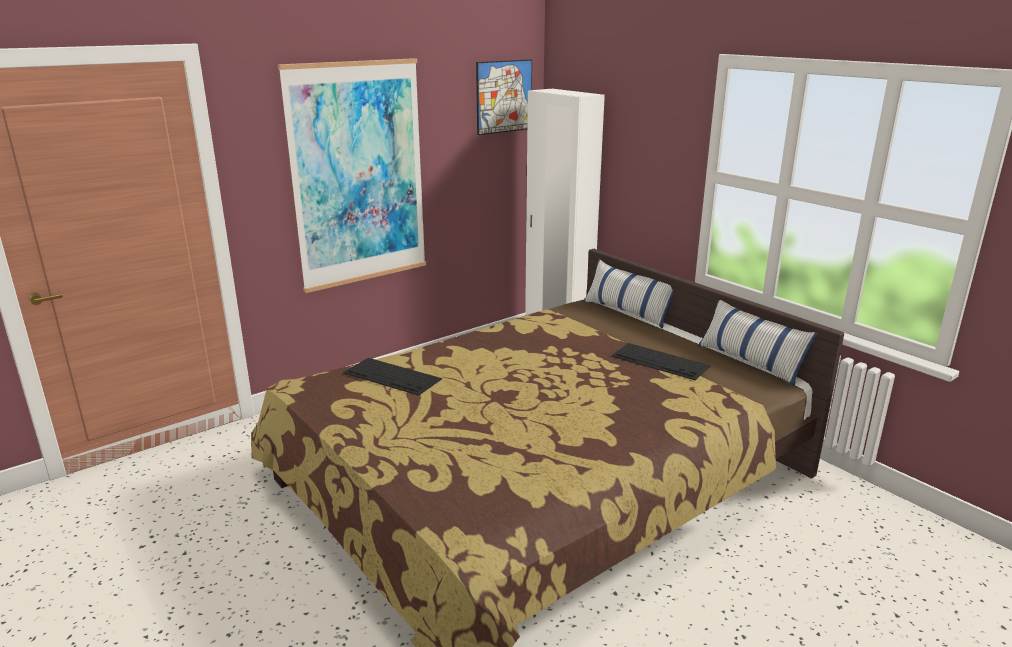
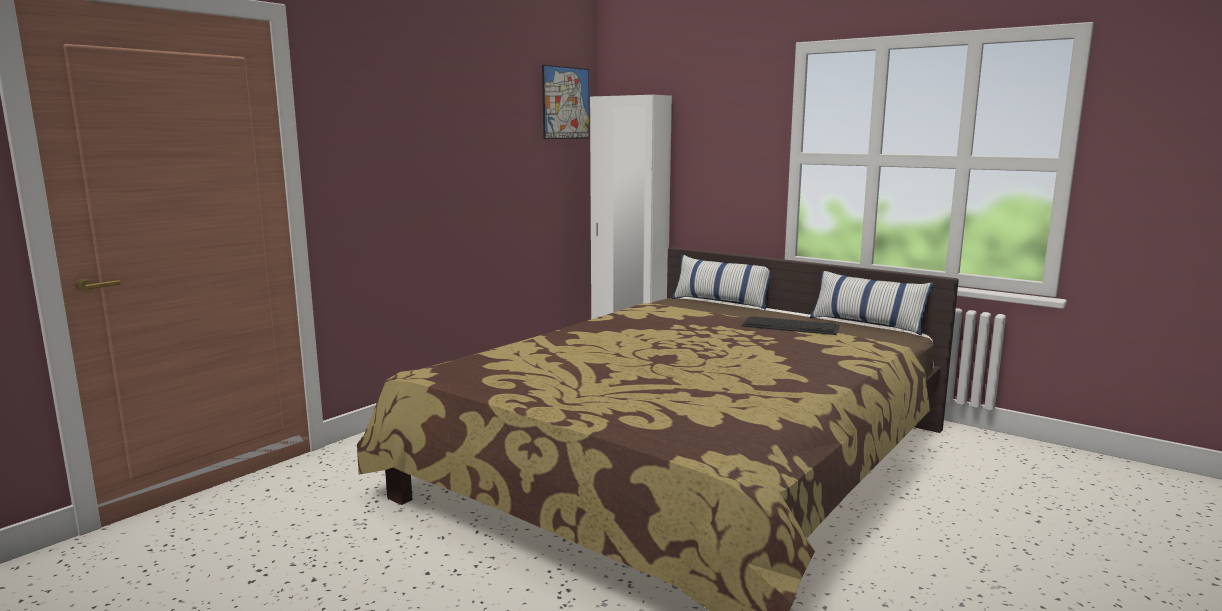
camera: 15 degrees left, 10 degrees down
(358, 175) = (437, 169): picture -> none
(393, 376) = (531, 355): keyboard -> none

